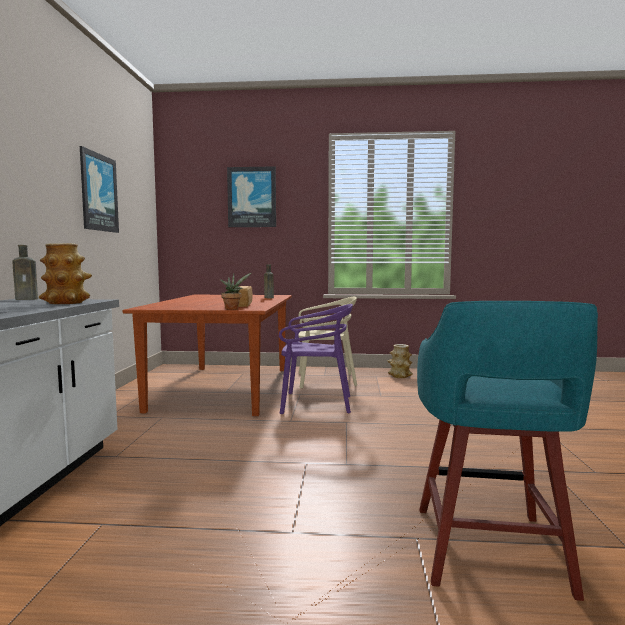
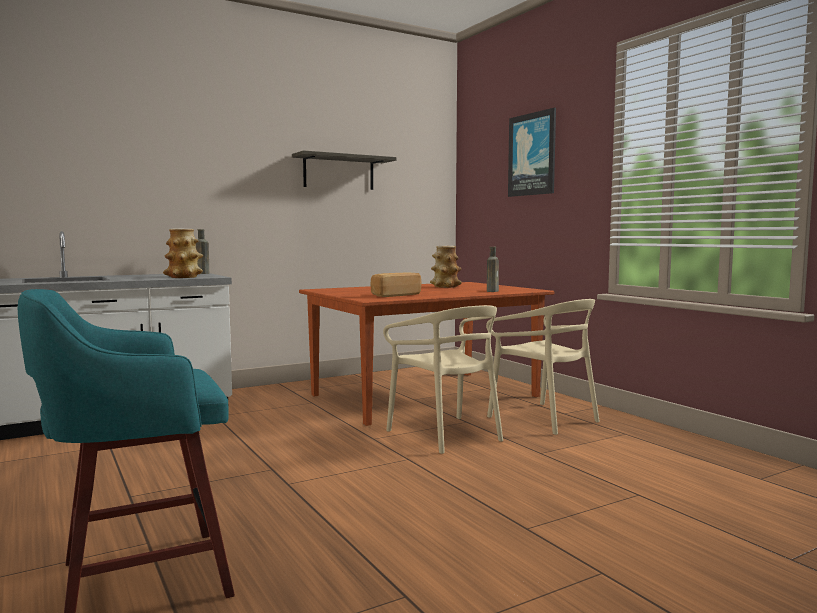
camera: 55 degrees right, 0 degrees up
(98, 192) = (339, 172): picture -> shelf
(233, 309) = (357, 297): potted plant -> none
(315, 403) = (445, 434): purple chair -> beige chair
(399, 376) = (659, 444): vase -> vase (445, 286)

